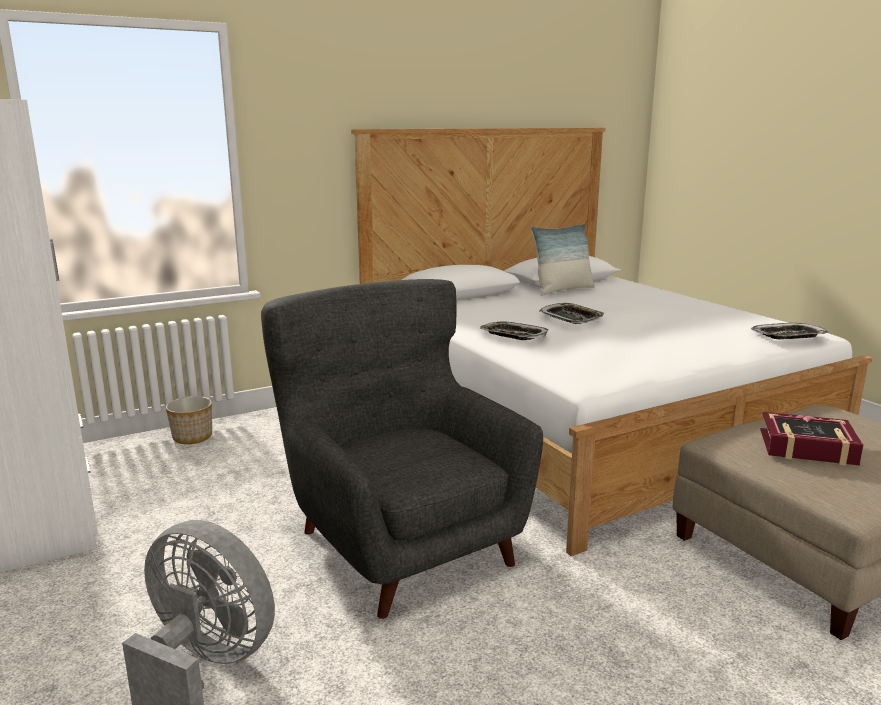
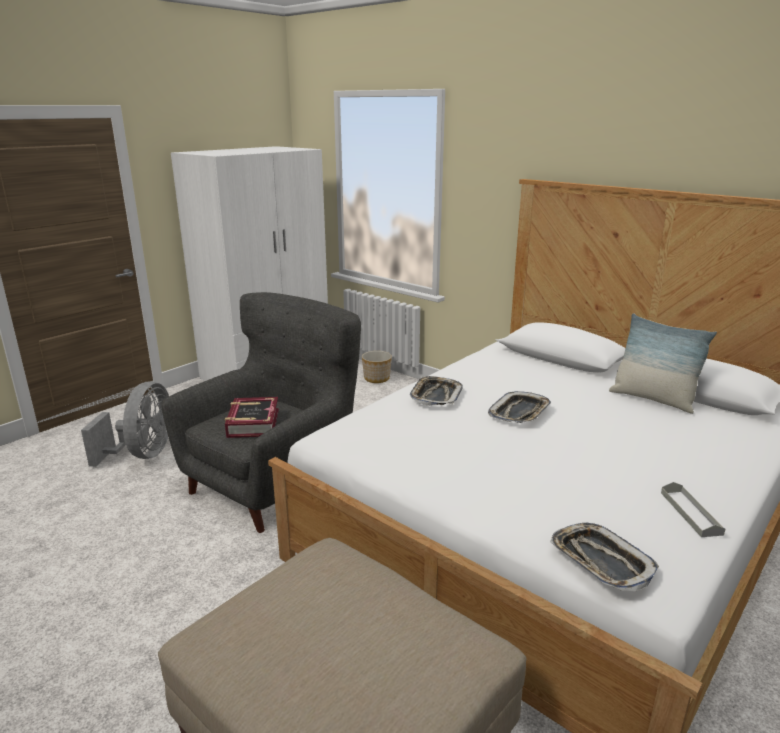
camera: 70 degrees right, 5 degrees up
(729, 311) = (690, 513): none -> grey tray
(807, 448) = (323, 610): book -> book (252, 423)

